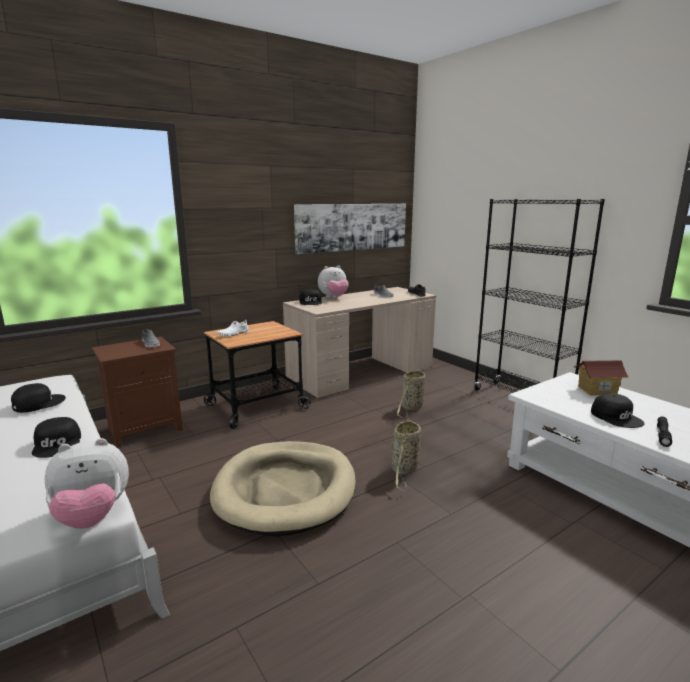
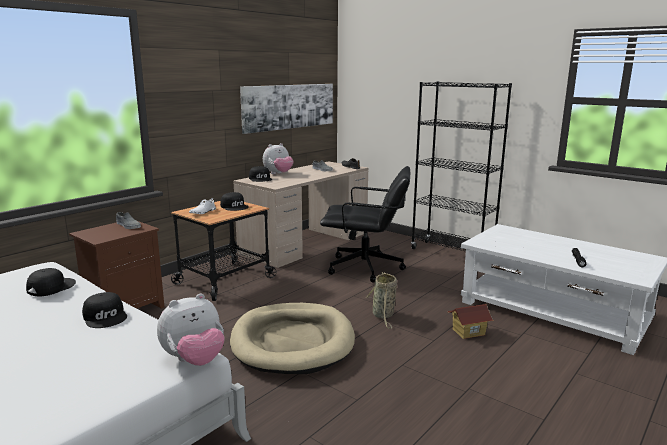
camera: 15 degrees left, 0 degrees up
(411, 408) = (365, 268): basket -> black office chair
(597, 390) = (522, 235): toy house -> toy house (468, 332)
(616, 417) = (543, 252): black cap -> black cap (235, 206)

